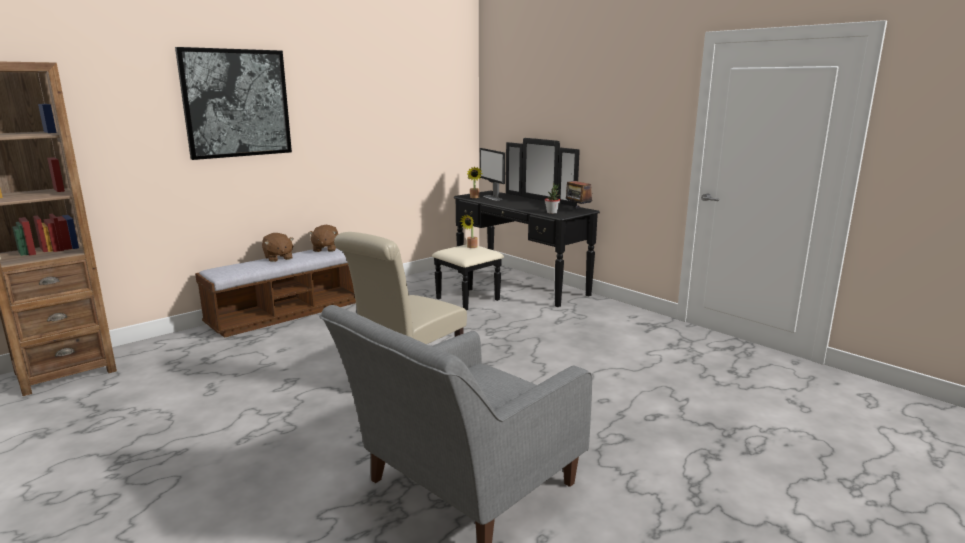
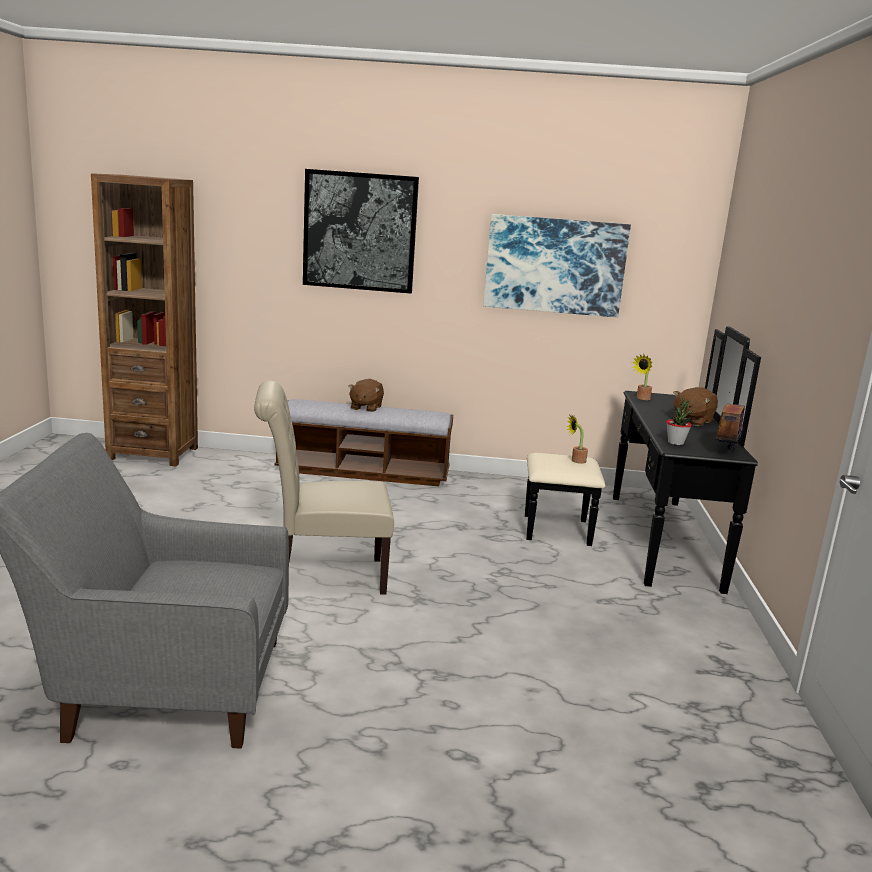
camera: 45 degrees right, 0 degrees up
(325, 249) = (424, 413): brown plush toy -> brown plush toy (692, 421)
(388, 114) = (555, 265): none -> picture
(493, 198) = (663, 405): monitor -> none

